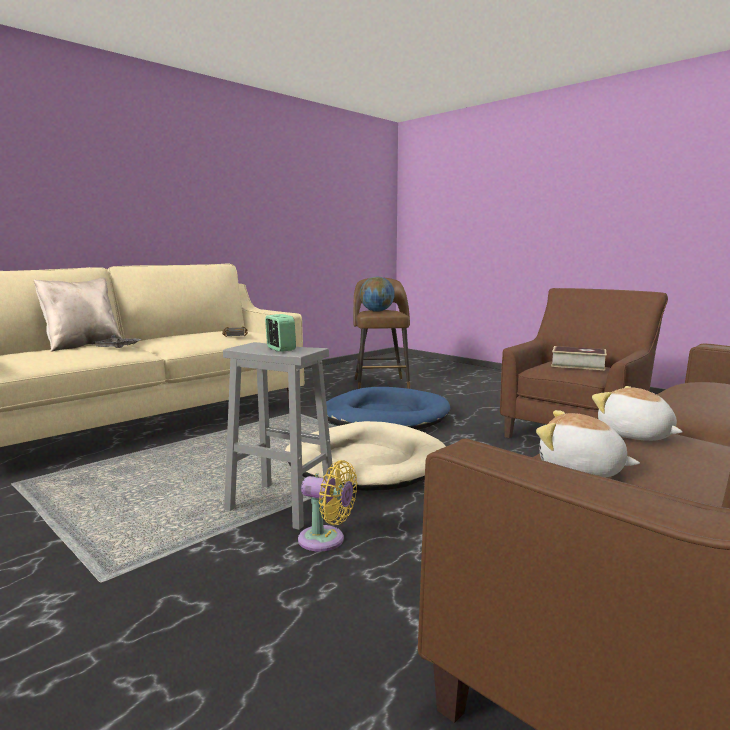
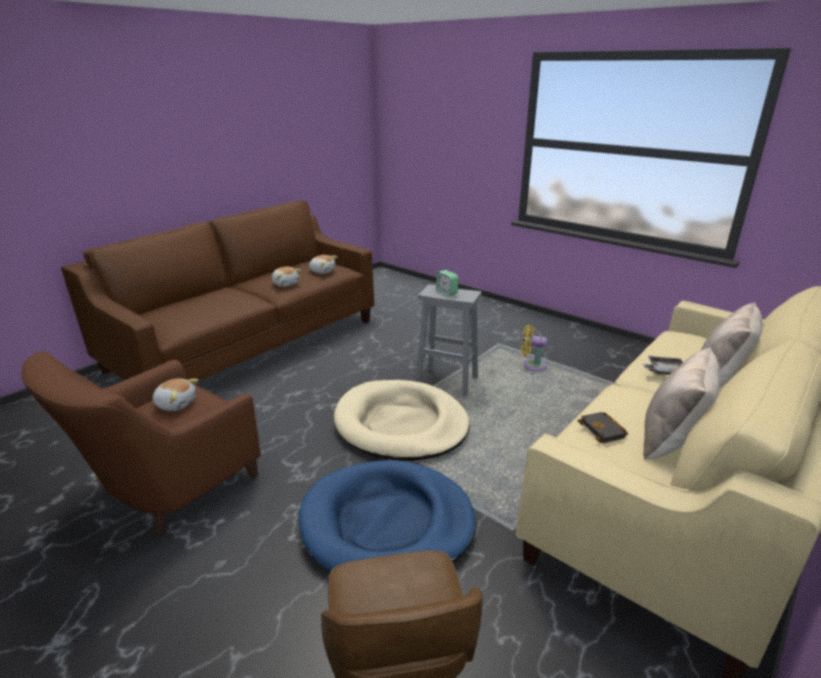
camera: 175 degrees right, 15 degrees up
(196, 333) = (671, 440): none -> beige pillow
(326, 540) = (413, 363): yellow fan -> yellow fan (532, 365)
(377, 311) = (409, 586): globe -> none
(578, 365) = (176, 404): book -> plush toy

